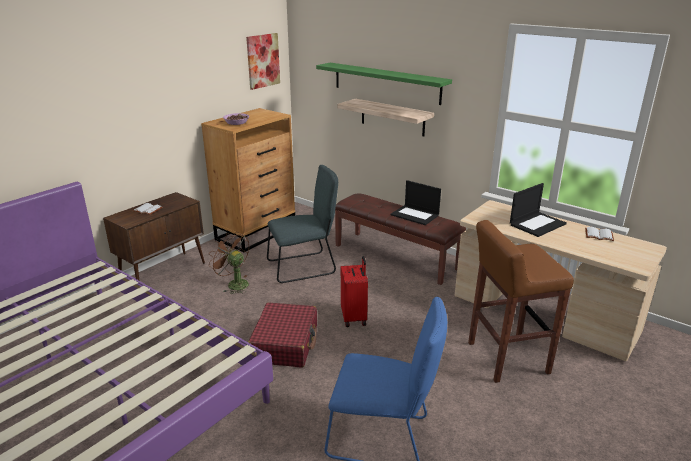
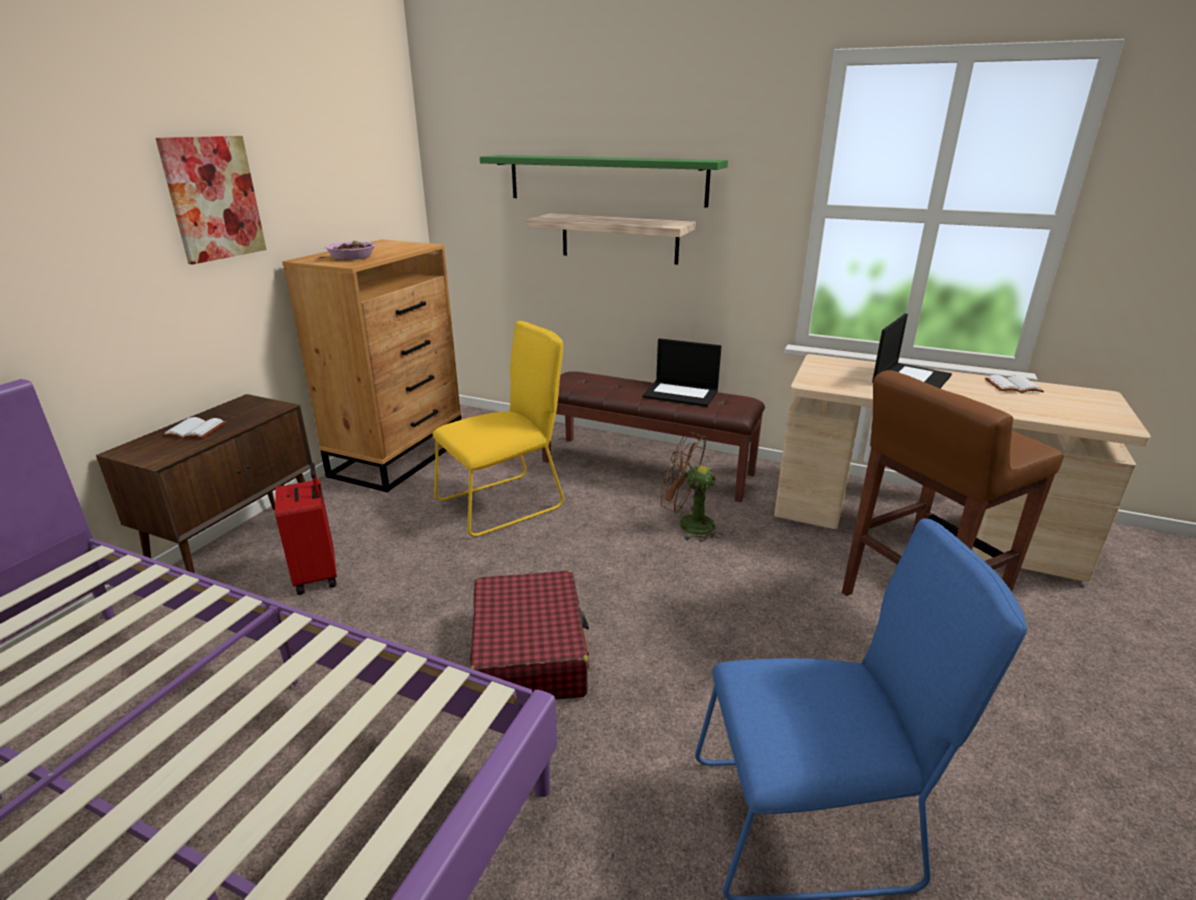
camera: 15 degrees left, 0 degrees up
(234, 284) = (388, 551): brown fan -> brown fan (688, 524)
(263, 61) = (380, 155): picture -> picture (213, 198)
(304, 267) = (505, 503): grey chair -> yellow chair
(354, 317) = (633, 579): red suitcase -> red suitcase (318, 575)

